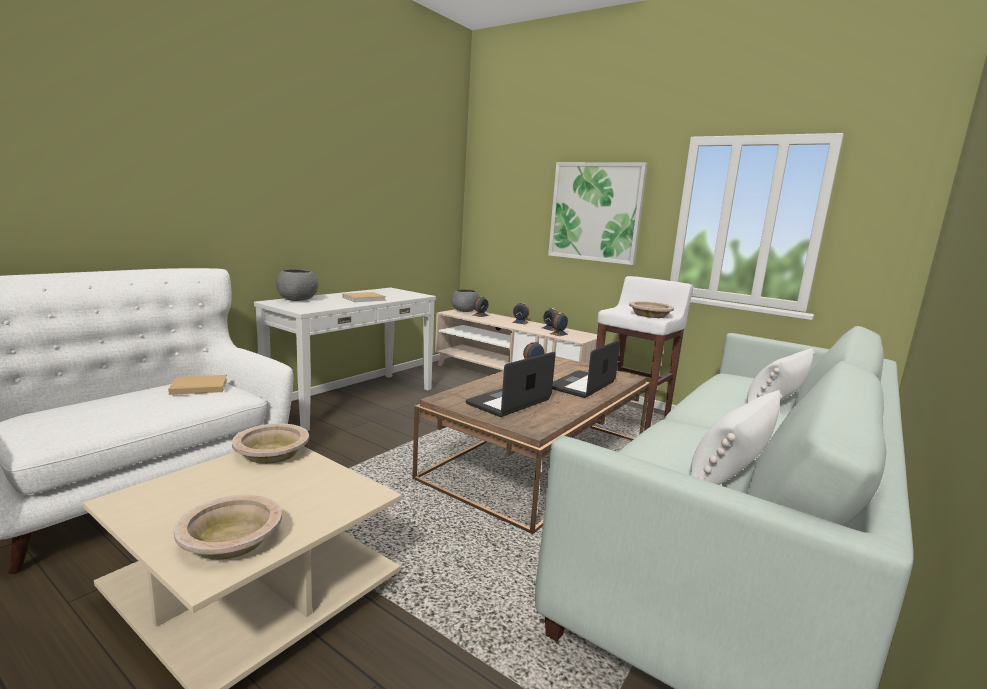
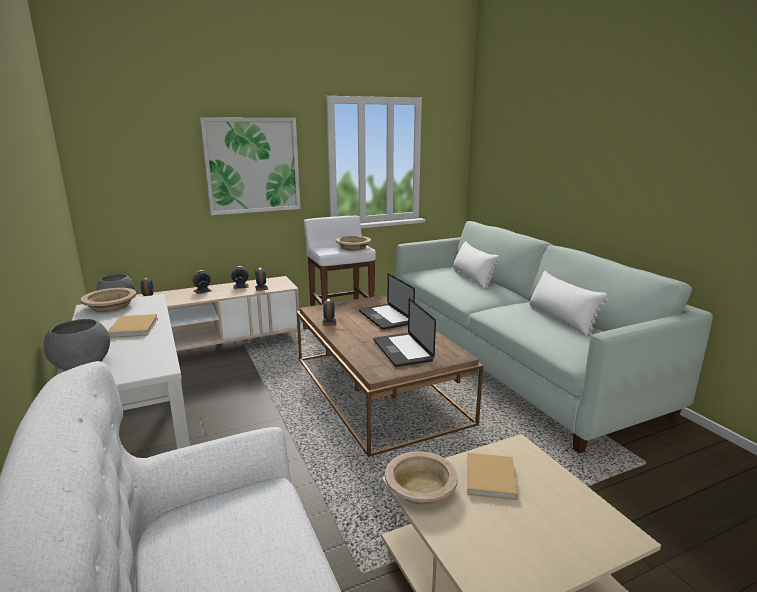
camera: 60 degrees left, 5 degrees up
(197, 387) = (208, 522): beige book -> beige book (490, 479)
(230, 539) = (577, 522): beige bowl -> beige bowl (110, 306)

